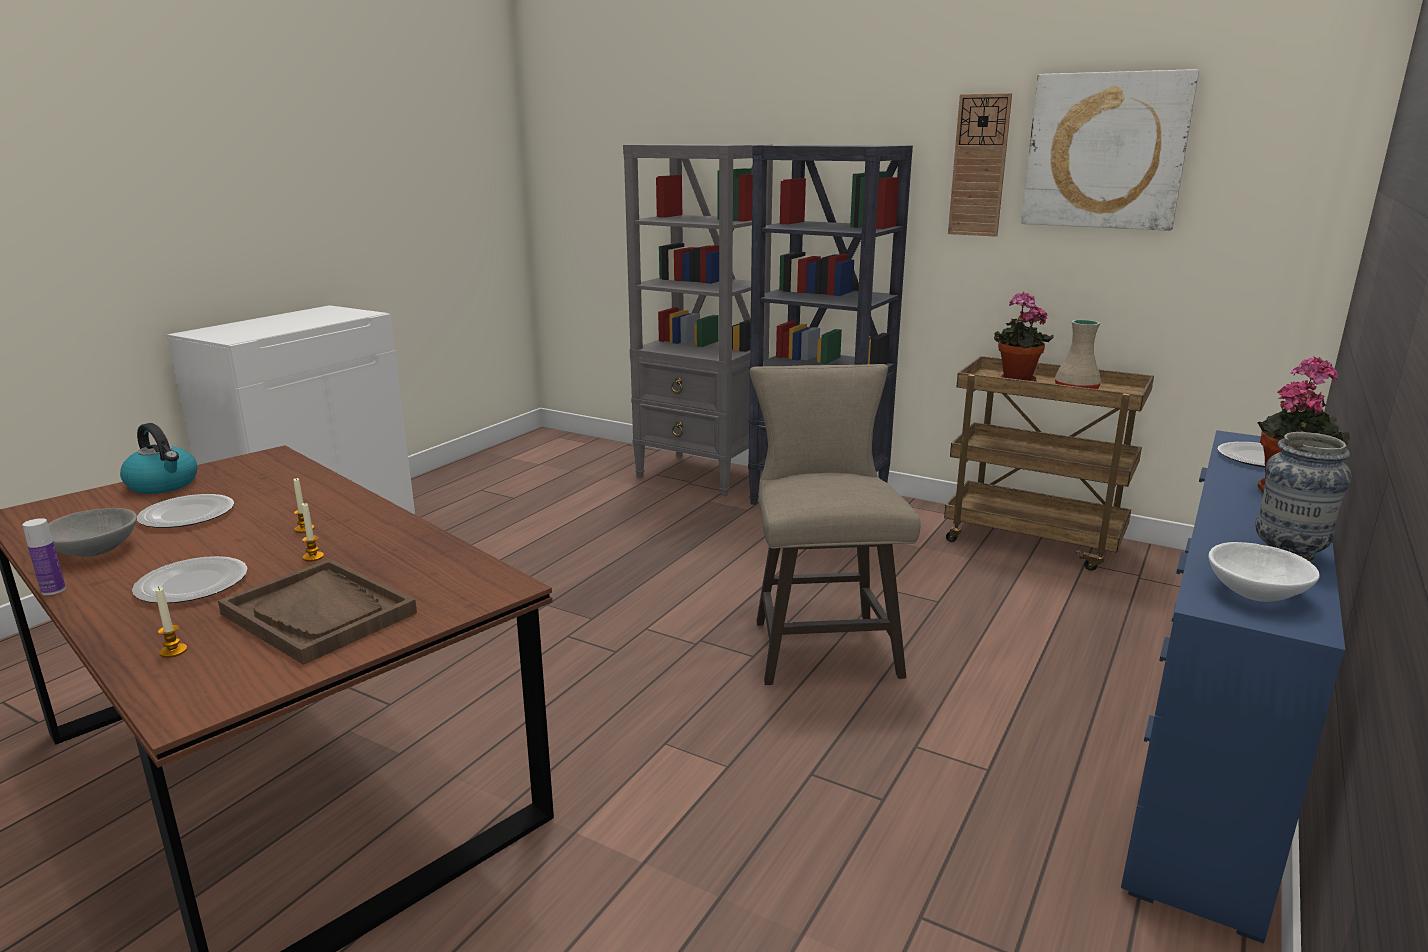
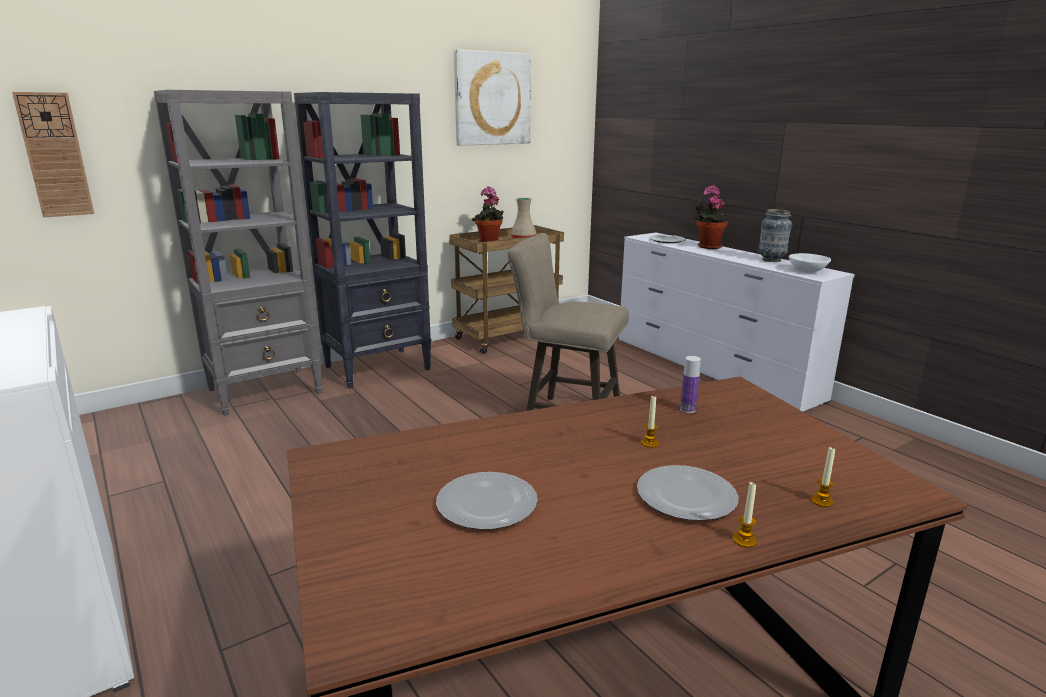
camera: 65 degrees left, 0 degrees up
(53, 590) = (669, 577): bottle -> bottle (687, 409)
(96, 550) = (560, 558): grey bowl -> none
(164, 485) = (353, 523): kettle -> none
(304, 529) = (579, 445): candle -> candle (744, 540)
(319, 613) = (763, 444): brown tray -> none
(979, 166) = (426, 109): wall clock -> wall clock (55, 155)
(1208, 746) = (712, 368): blue dresser -> white dresser

